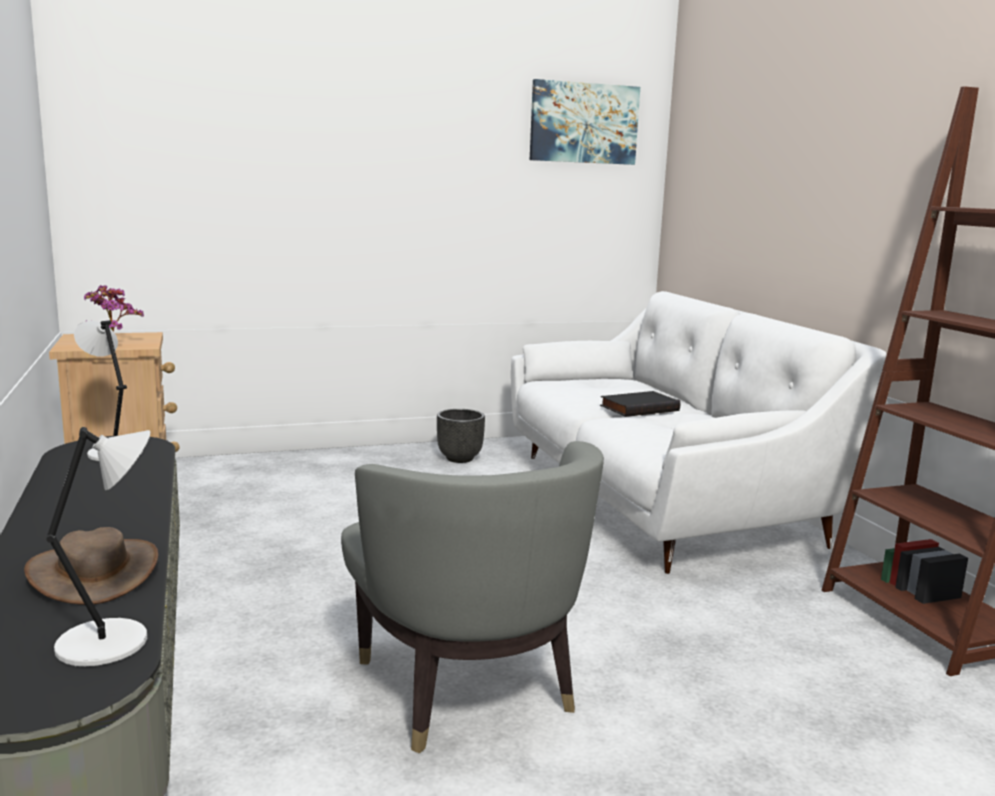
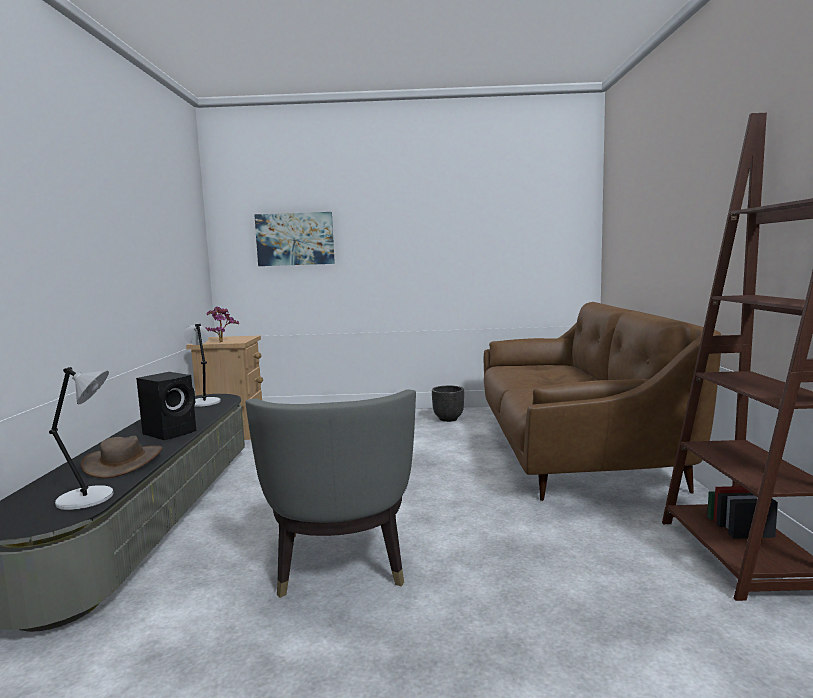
camera: 20 degrees right, 5 degrees down
(118, 512) = (171, 432): none -> black speaker
(583, 123) = (536, 190): picture -> picture (295, 239)
(639, 408) = (551, 382): black book -> none
(660, 499) = (573, 451): white sofa -> brown sofa

